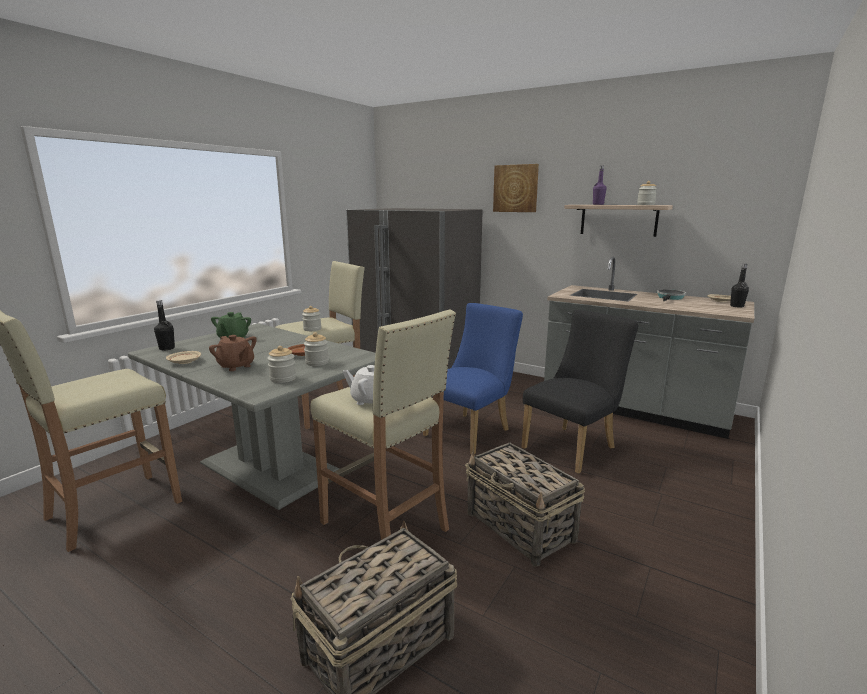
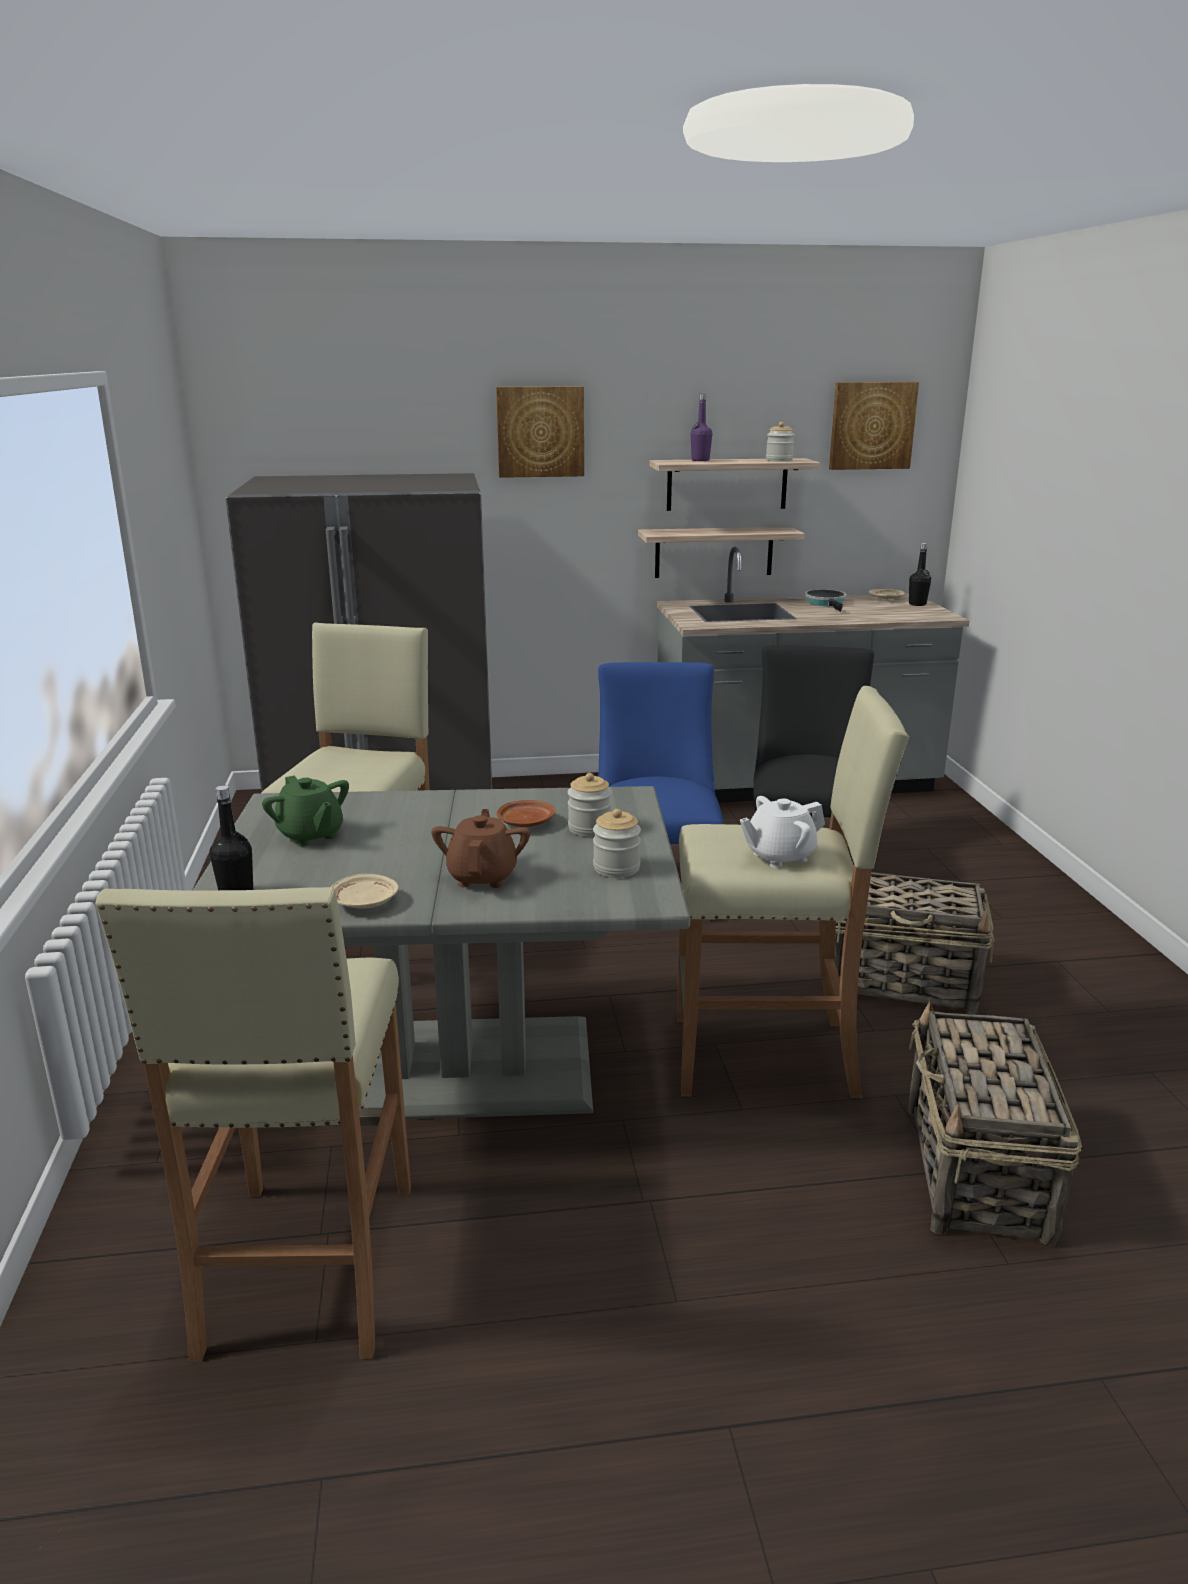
camera: 40 degrees left, 5 degrees up
(236, 366) = (482, 877): brown teapot -> brown teapot turned 90 degrees counterclockwise
(312, 329) = (370, 778): jar -> none
(607, 260) = (714, 552): none -> shelf
(724, 184) = (872, 425): none -> picture

